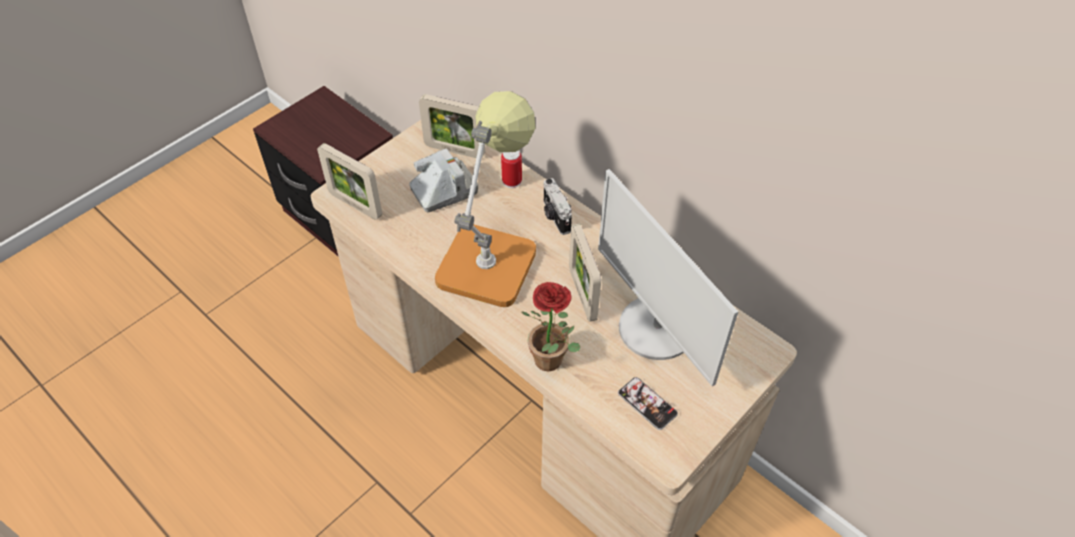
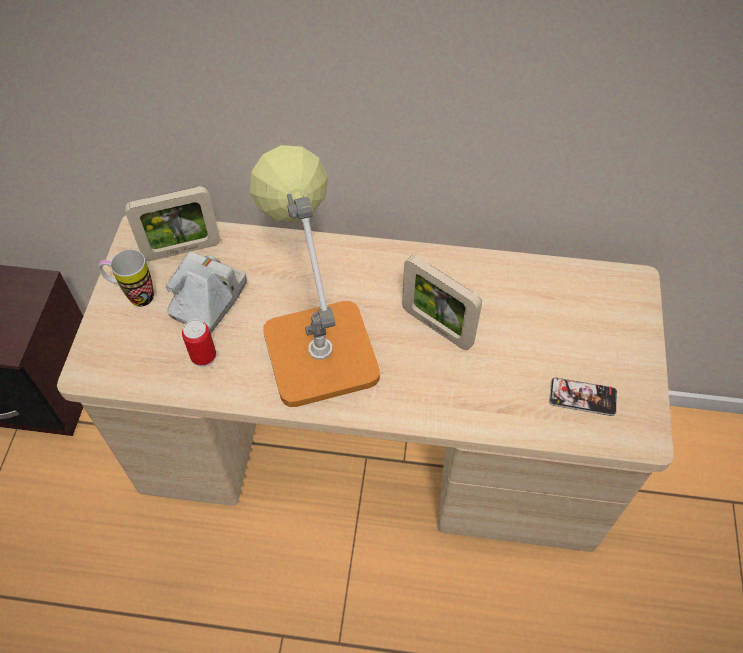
camera: 35 degrees left, 5 degrees up
(355, 205) = (121, 370): picture frame -> none
(400, 163) = (134, 296): none -> mug
(512, 181) = (270, 251): can -> can (203, 356)
(553, 363) = (468, 412): potted plant -> none
(555, 216) = (344, 263): camera -> none
(656, 328) = (529, 319): monitor -> none

